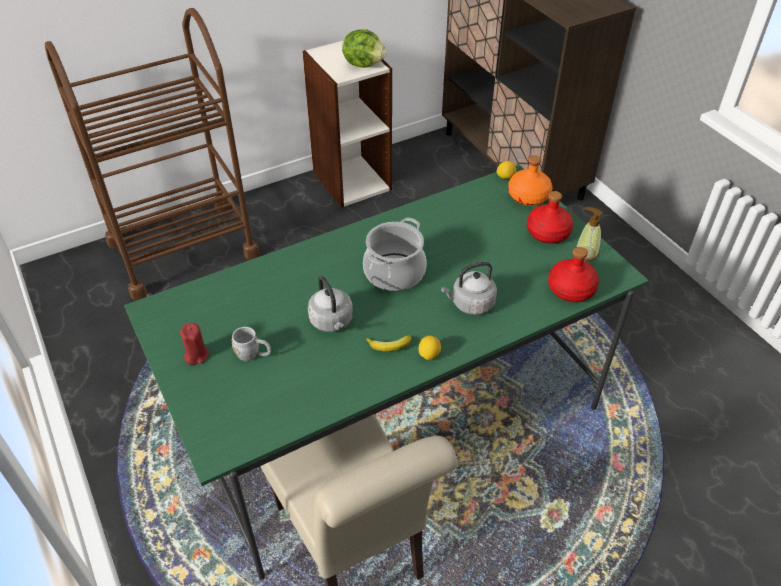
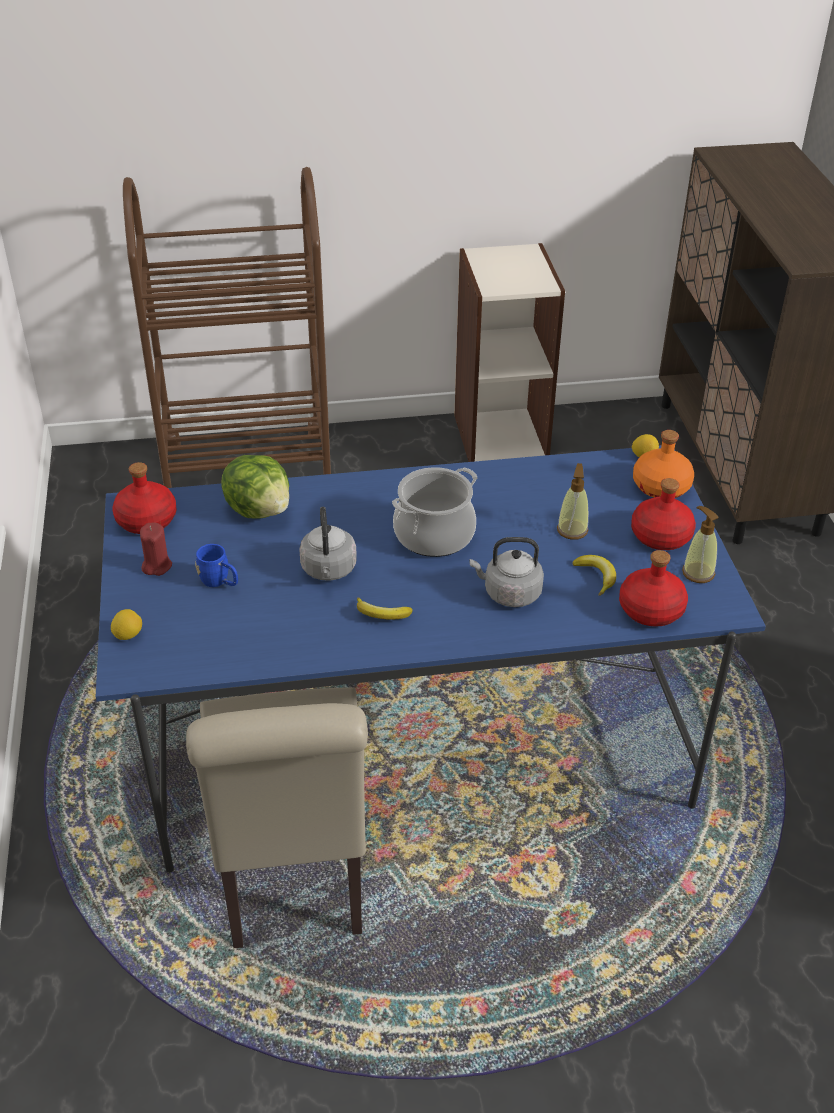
camera: 20 degrees right, 5 degrees down
(169, 318) = (147, 520): none -> red bottle
(253, 355) = (219, 582): grey mug -> blue mug
(364, 64) = (531, 279): lettuce -> lettuce (260, 509)
(390, 409) = (415, 729): green dining table -> blue dining table
(429, 354) = (424, 636): lemon -> lemon (128, 635)
(487, 243) = (572, 530): none -> soap dispenser
(522, 274) = (596, 577): none -> banana

